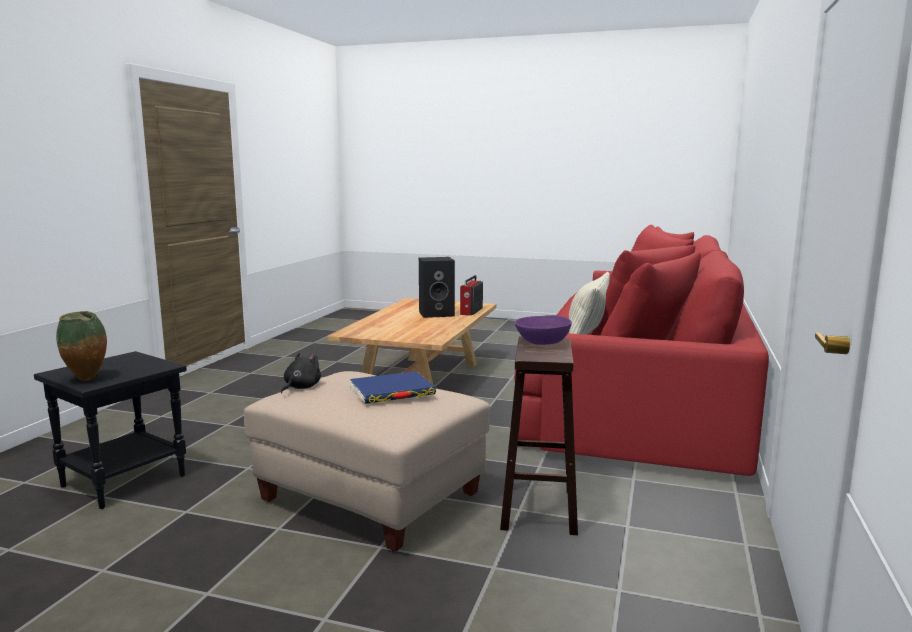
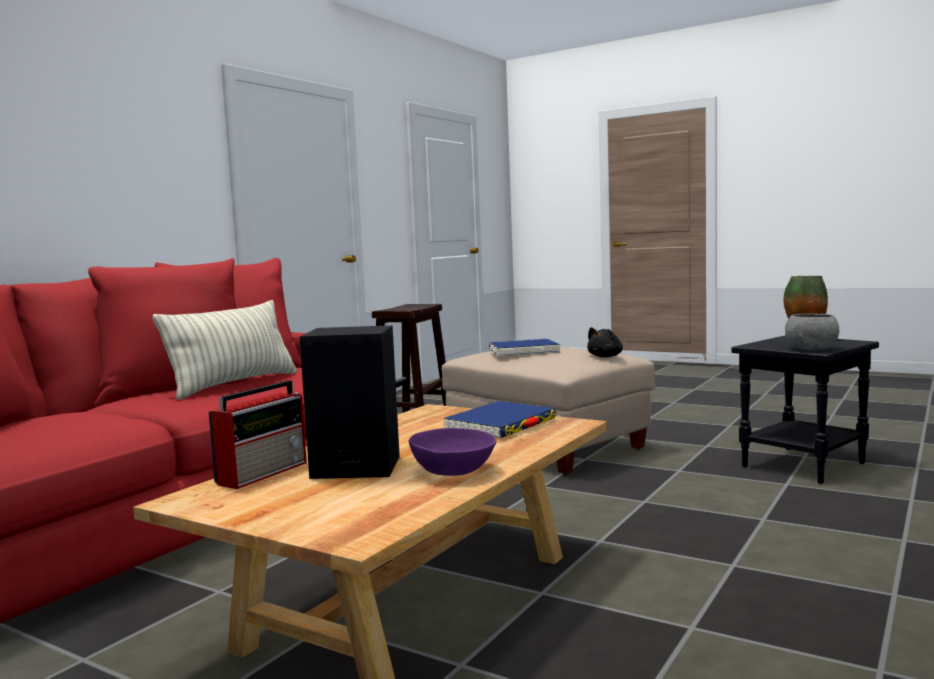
camera: 165 degrees left, 5 degrees down
(130, 358) = (811, 349): none -> grey bowl
(385, 331) = (501, 425): none -> blue book
(542, 342) = (401, 308): purple bowl -> purple bowl (453, 471)

